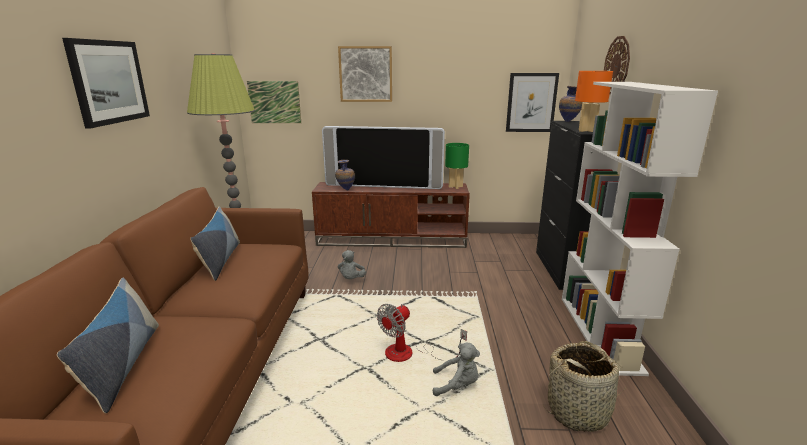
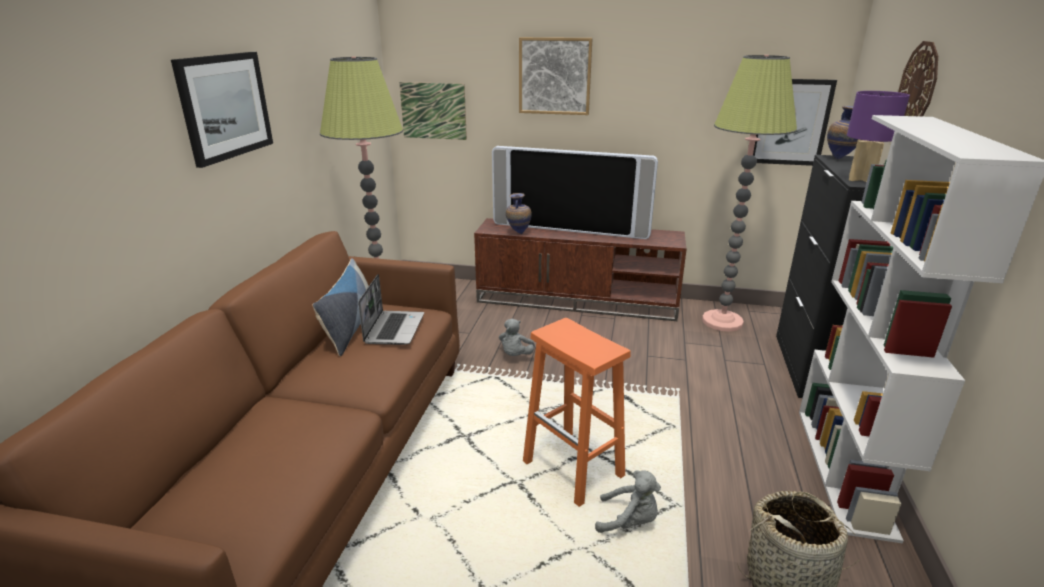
camera: 10 degrees right, 5 degrees up
(123, 365) = (227, 460): pillow -> none
(257, 258) = (394, 328): none -> laptop
(409, 354) = (574, 469): fan -> orange stool
(455, 187) = (669, 237): green table lamp -> none
(497, 245) = (722, 321): none -> floor lamp
(586, 130) = (860, 179): orange table lamp -> purple table lamp

